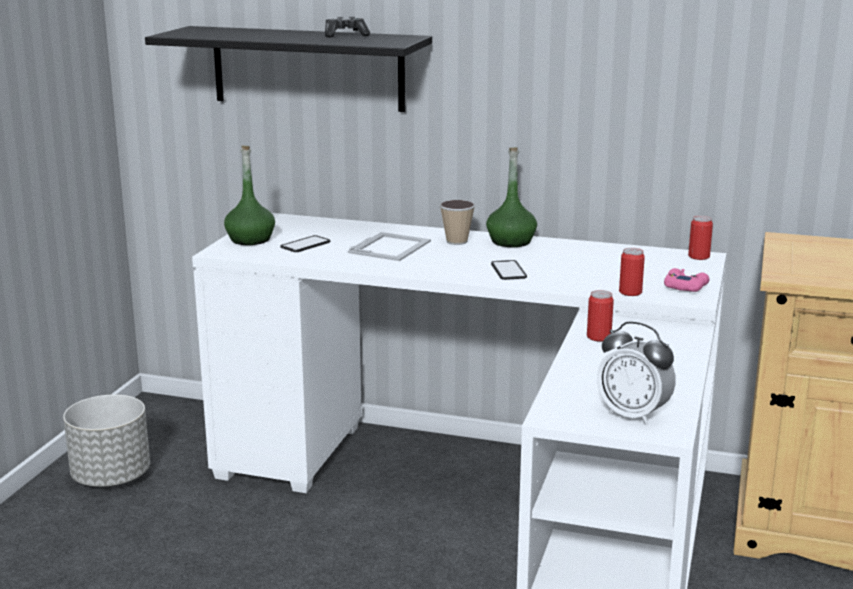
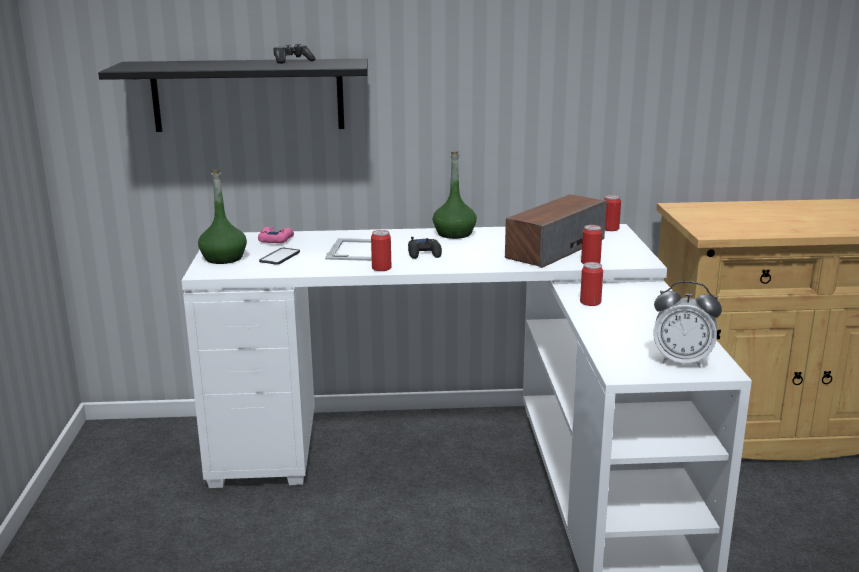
camera: 20 degrees left, 0 degrees up
(112, 477) = (105, 507): grey planter -> none
(395, 269) = (381, 268): none -> can
(456, 241) = (409, 239): cup -> none
(456, 259) = (424, 253): none -> black game controller
(508, 271) = (478, 258): phone -> none
(607, 271) = (555, 248): none -> speaker
(685, 286) = (625, 252): pink game controller -> pink game controller (275, 240)

